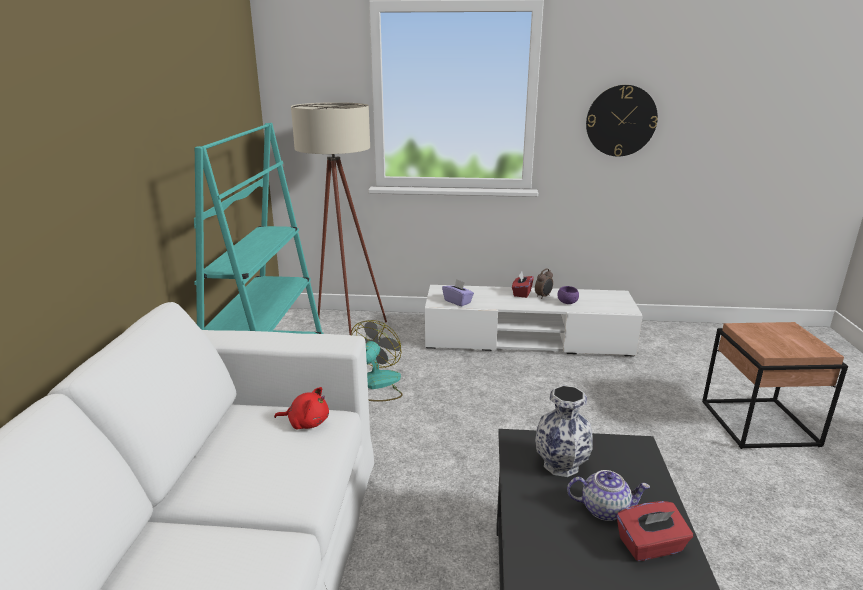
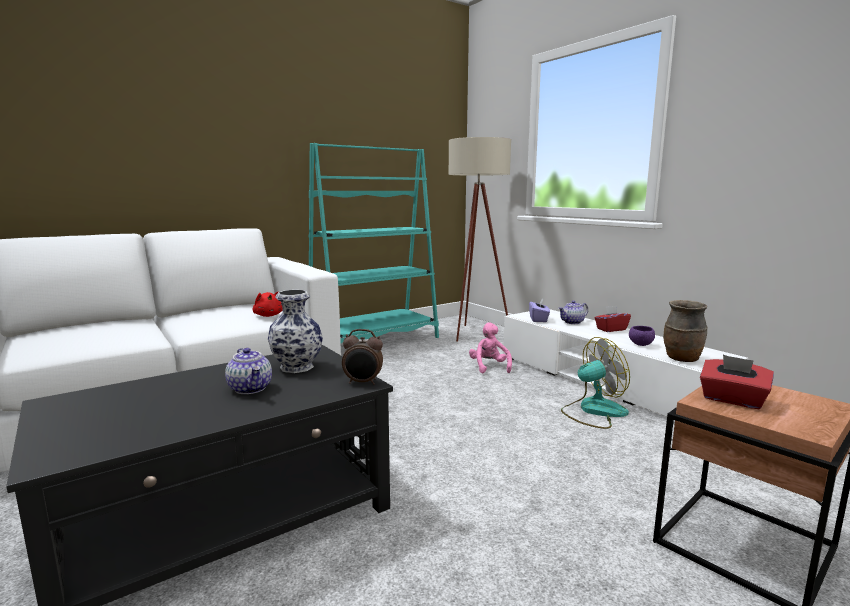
camera: 50 degrees right, 10 degrees down
(376, 385) = (428, 361): fan -> fan (593, 411)
(435, 365) = (489, 367): none -> pink plush toy
(485, 295) = (572, 322): none -> teapot
(543, 296) = (627, 336): alarm clock -> alarm clock (363, 382)
(610, 307) = (682, 359): none -> brown vase
(621, 121) = (763, 137): wall clock -> none
(650, 546) = (214, 410): red tissue box -> red tissue box (732, 400)

